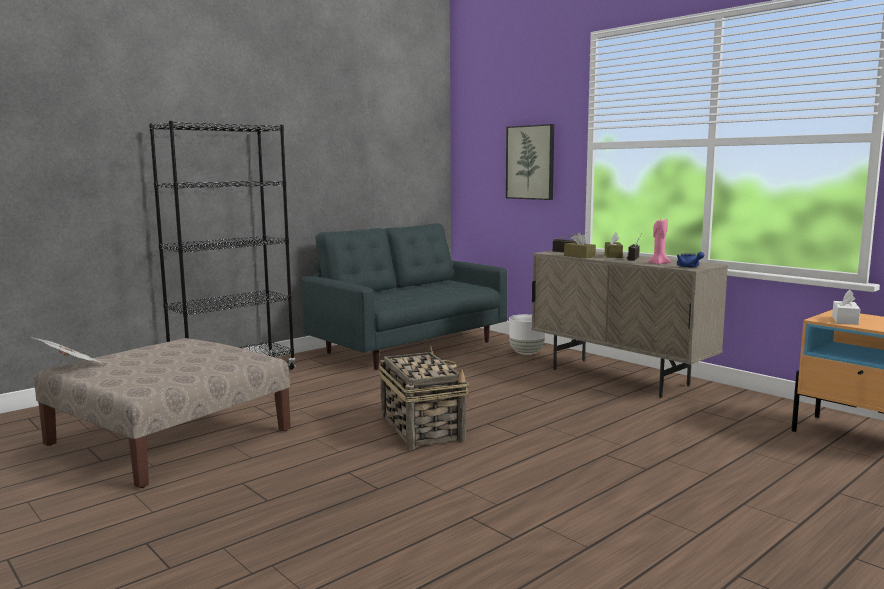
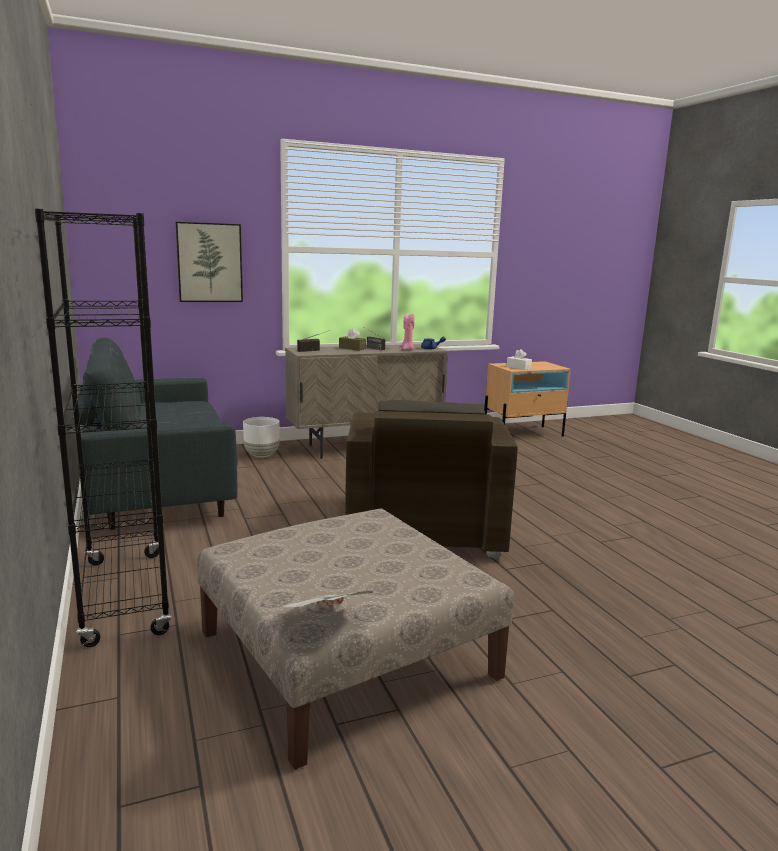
camera: 70 degrees left, 5 degrees up
(421, 428) = (422, 527): basket -> brown armchair
(579, 256) = (341, 352): brown tissue box -> none

